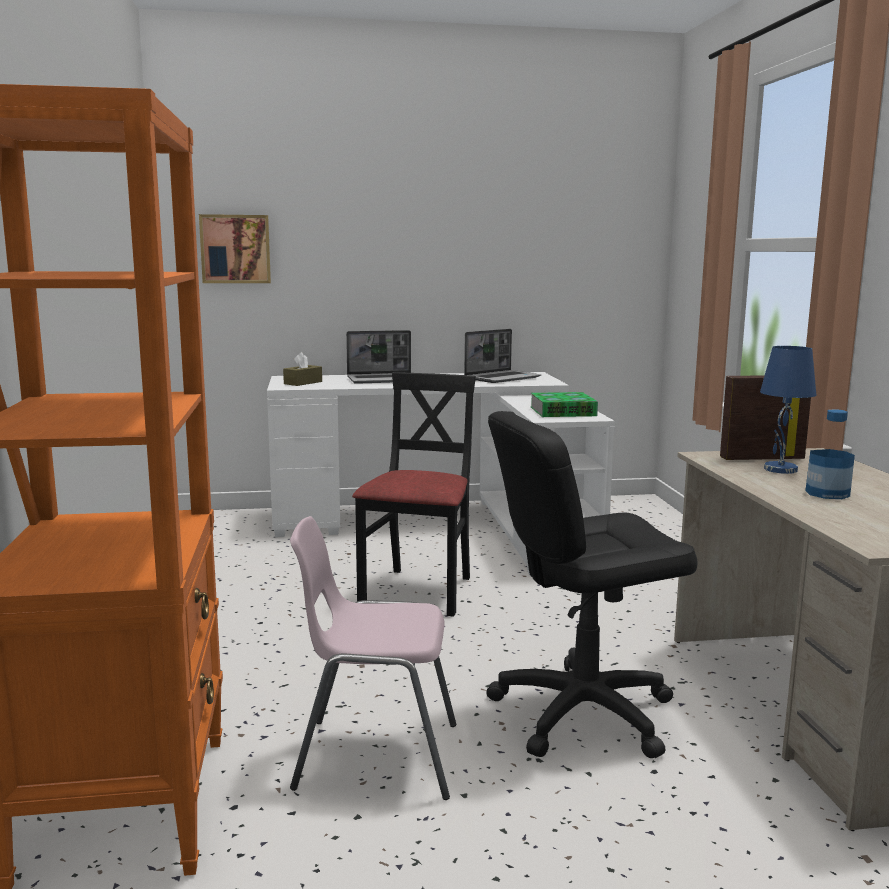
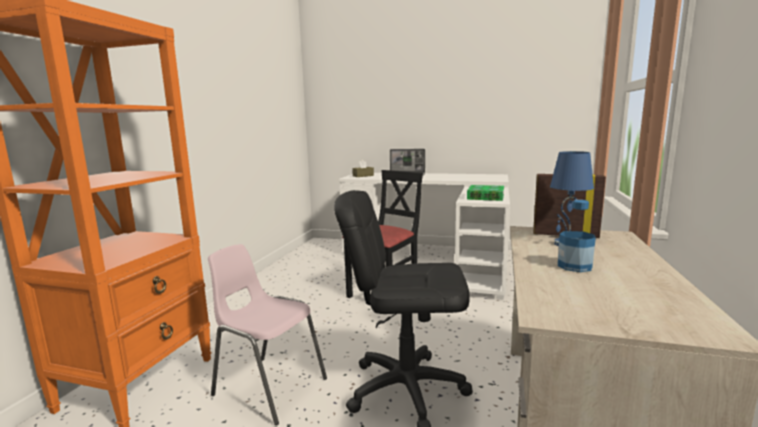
camera: 25 degrees right, 0 degrees up
(235, 249) = (340, 107): picture -> none
(502, 378) = (474, 177): laptop -> none

